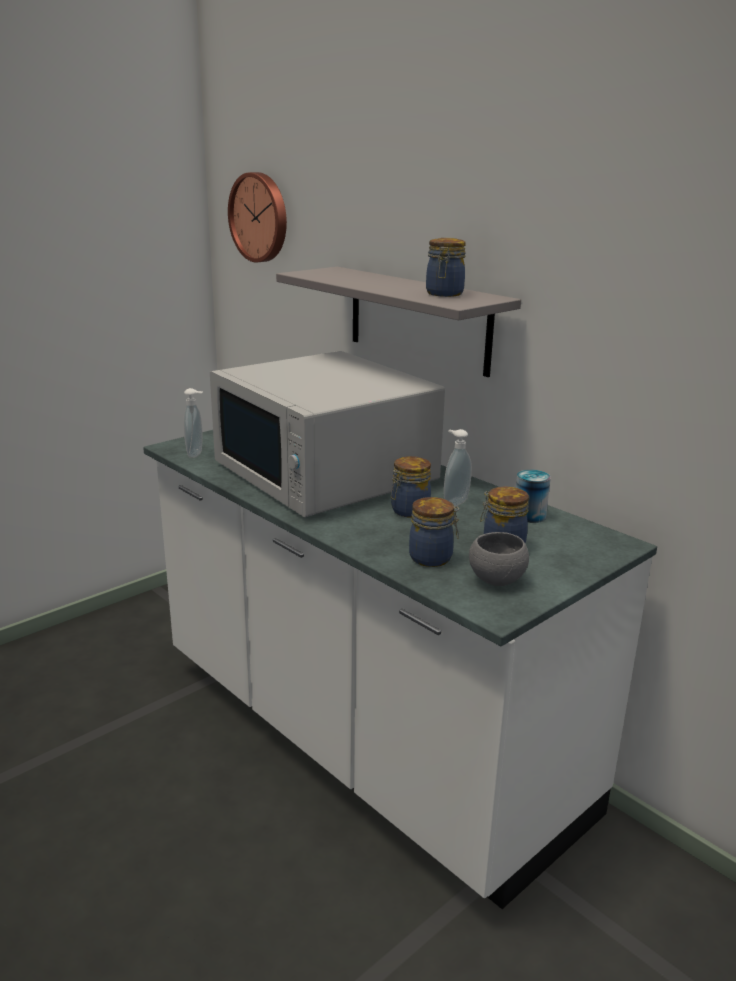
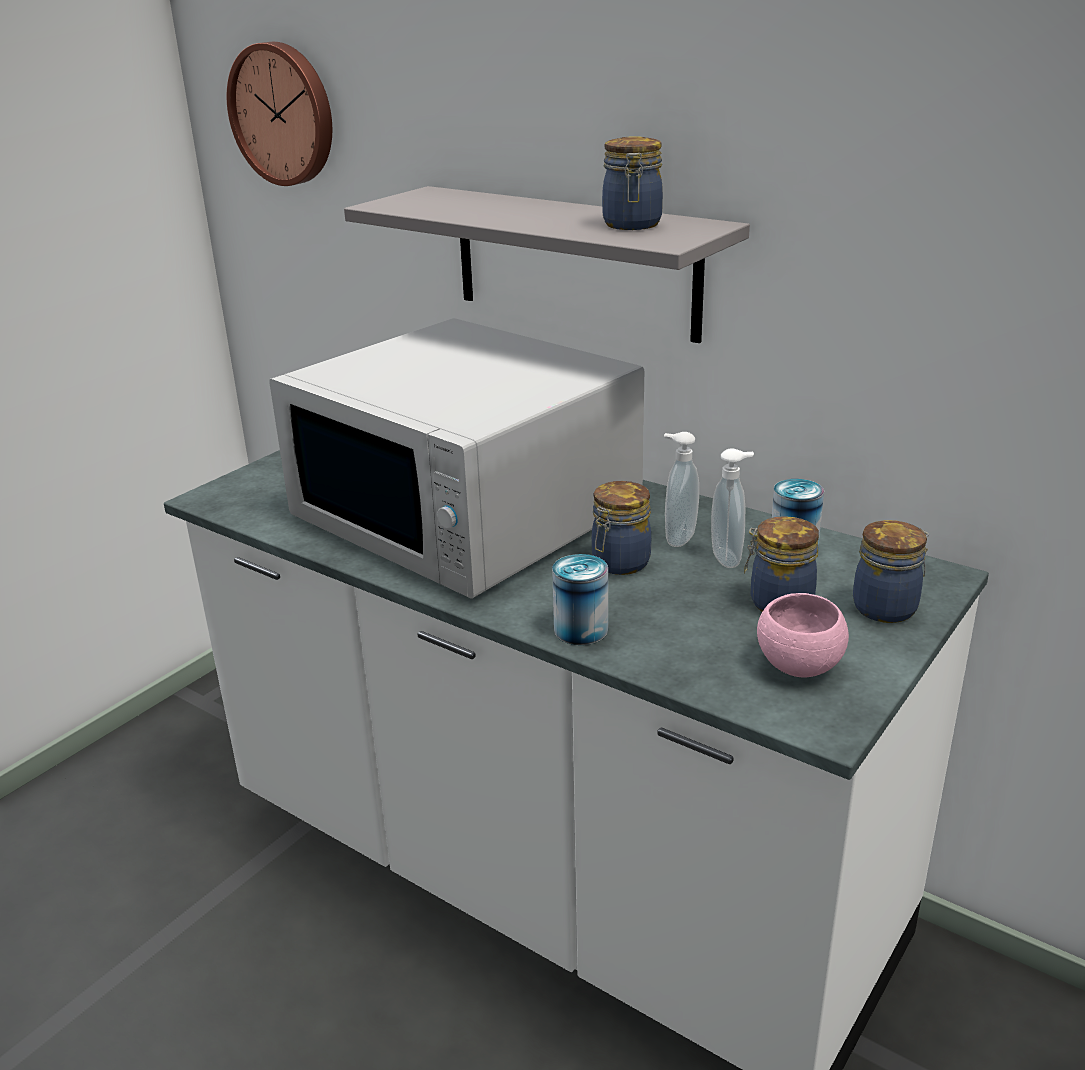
camera: 10 degrees left, 5 degrees up
(196, 454) = (254, 505): soap dispenser -> soap dispenser (728, 558)
(366, 543) = (581, 630): none -> can
(432, 558) = (690, 641): jar -> jar (887, 608)
(497, 579) = (799, 665): grey bowl -> pink bowl

